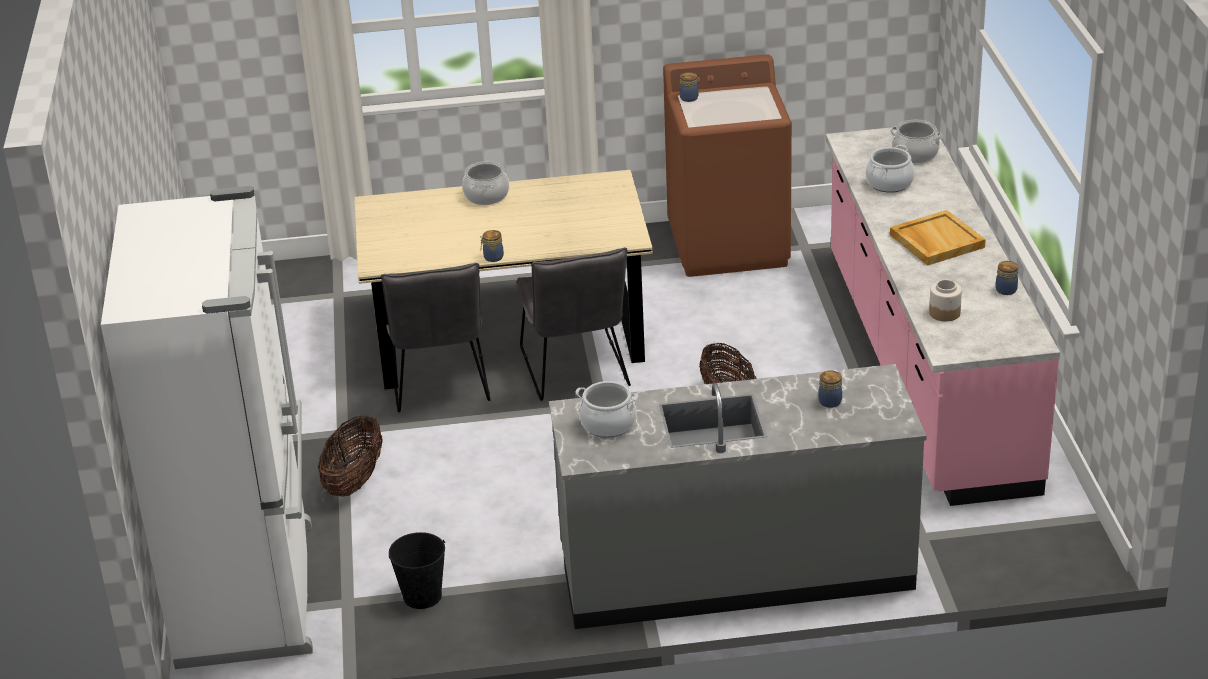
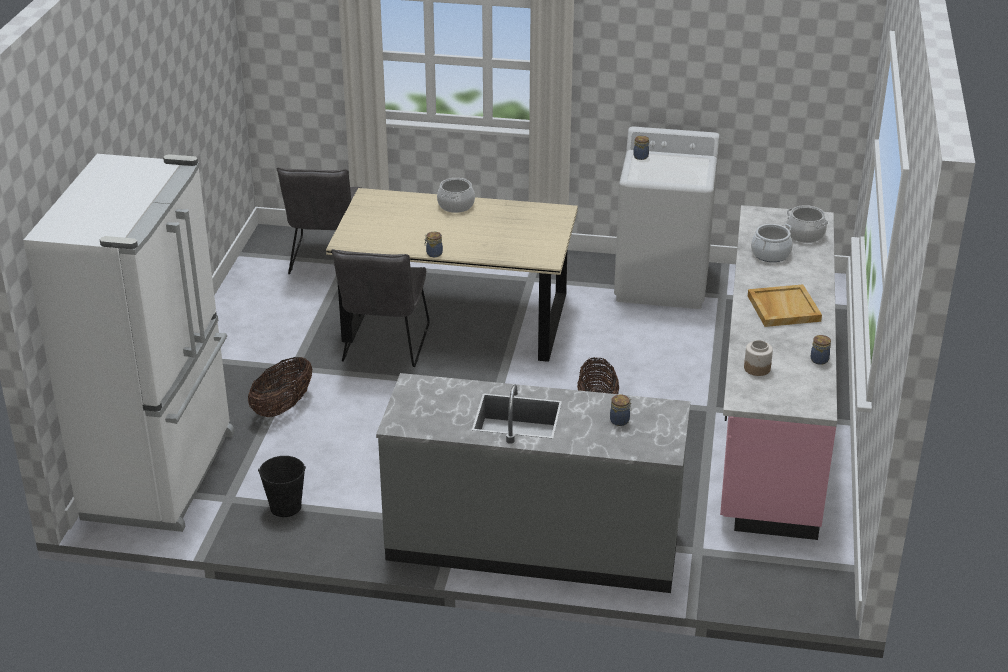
camera: 15 degrees right, 0 degrees up
(576, 372) = (492, 358): grey chair -> grey chair (326, 261)
(608, 424) = (434, 400): cooking pot -> none
(729, 245) = (662, 283): brown washing machine -> white washing machine

